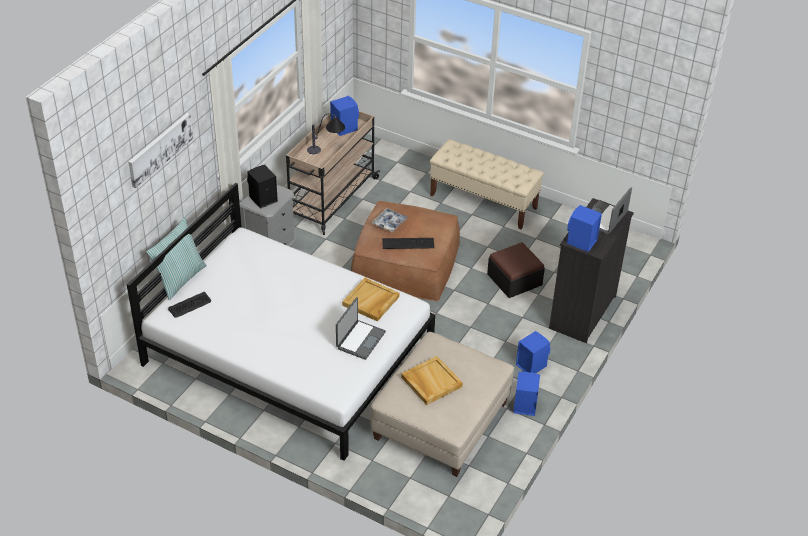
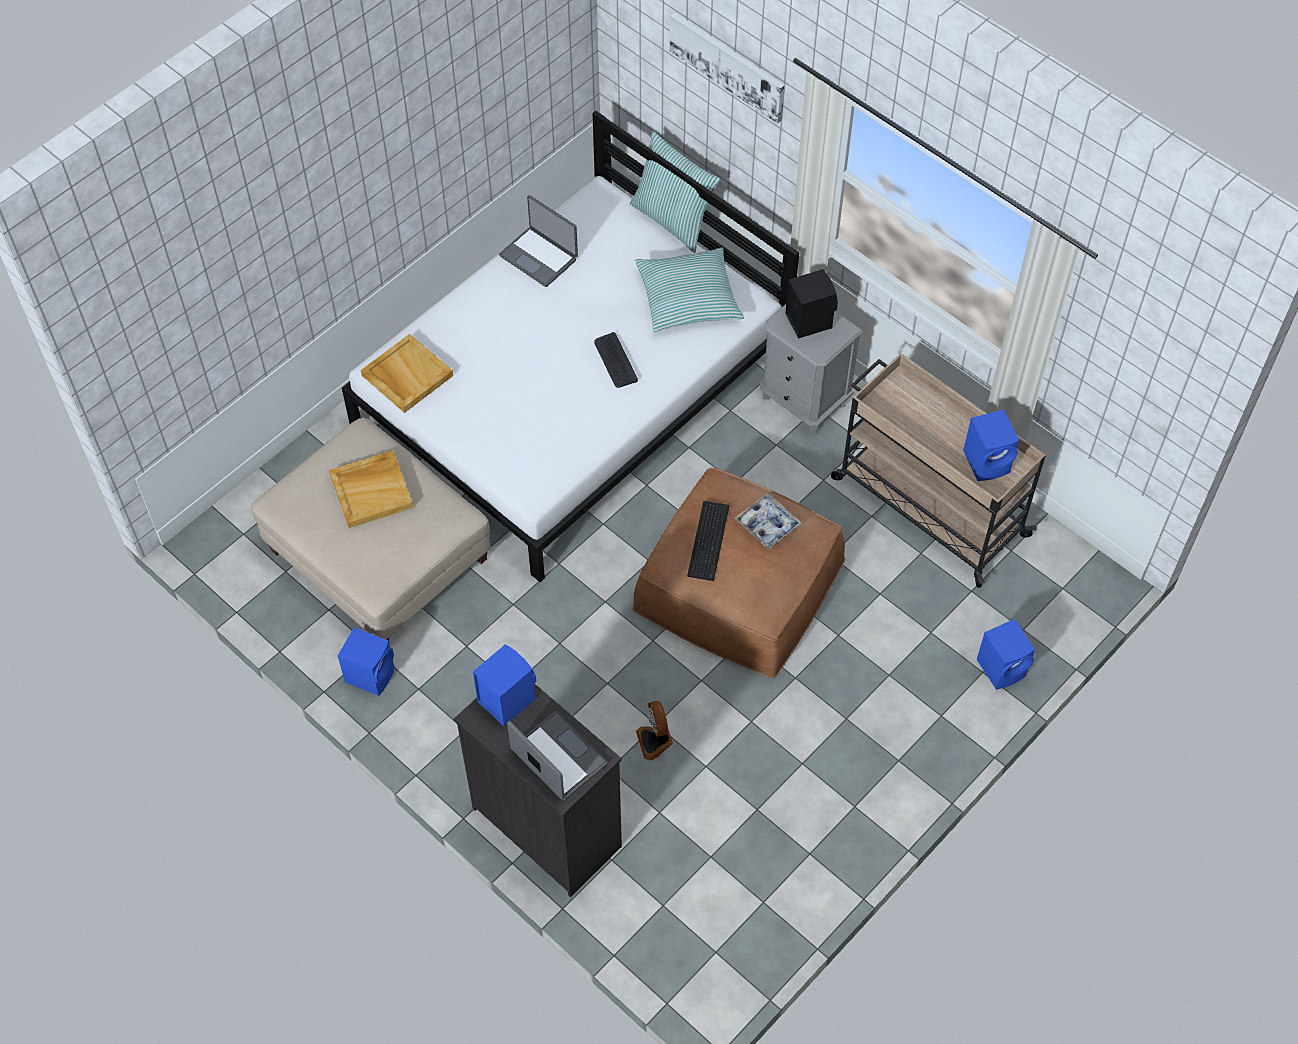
camera: 105 degrees right, 15 degrees up
(190, 305) = (612, 226): keyboard -> keyboard (615, 361)
(244, 262) = (688, 298): none -> pillow
(327, 147) = (931, 427): table lamp -> none
(360, 340) = (478, 414): laptop -> laptop (539, 257)
(371, 301) = (556, 442): beige tray -> beige tray (406, 375)
(483, 202) = (879, 748): beige bench -> none
(514, 279) = (655, 741): ottoman -> fan
(530, 365) = (450, 708): blue speaker -> blue speaker (1002, 668)

